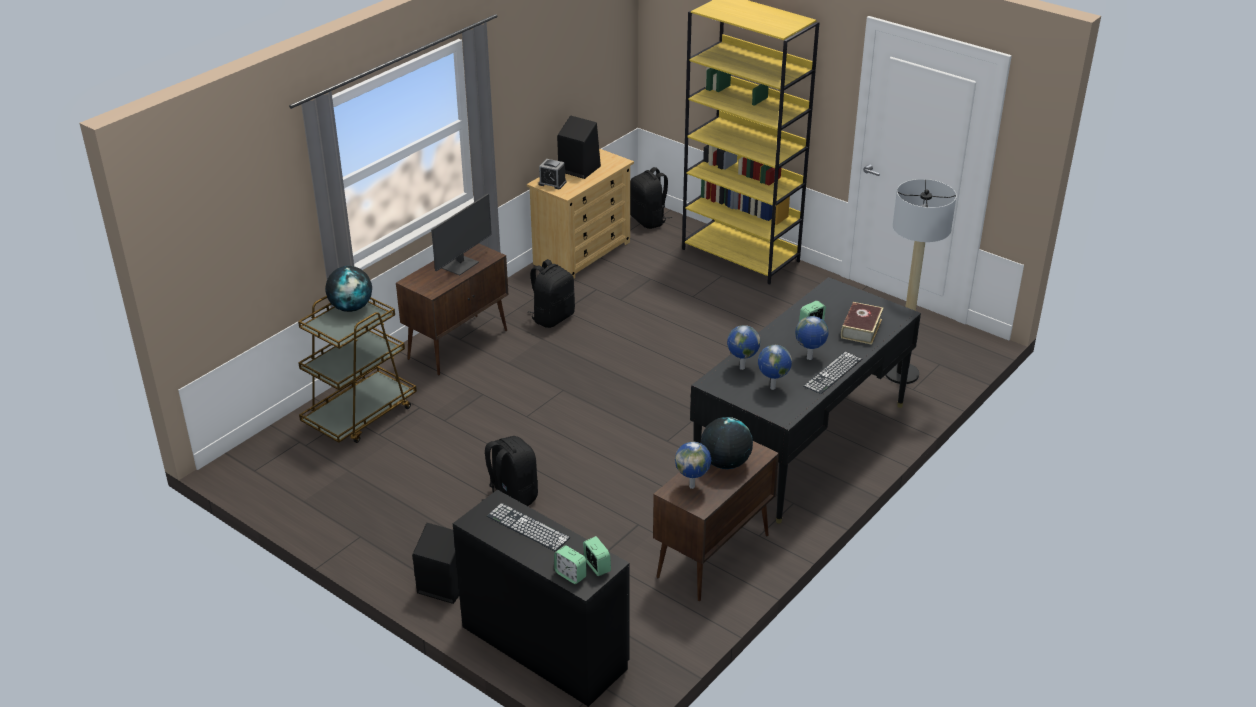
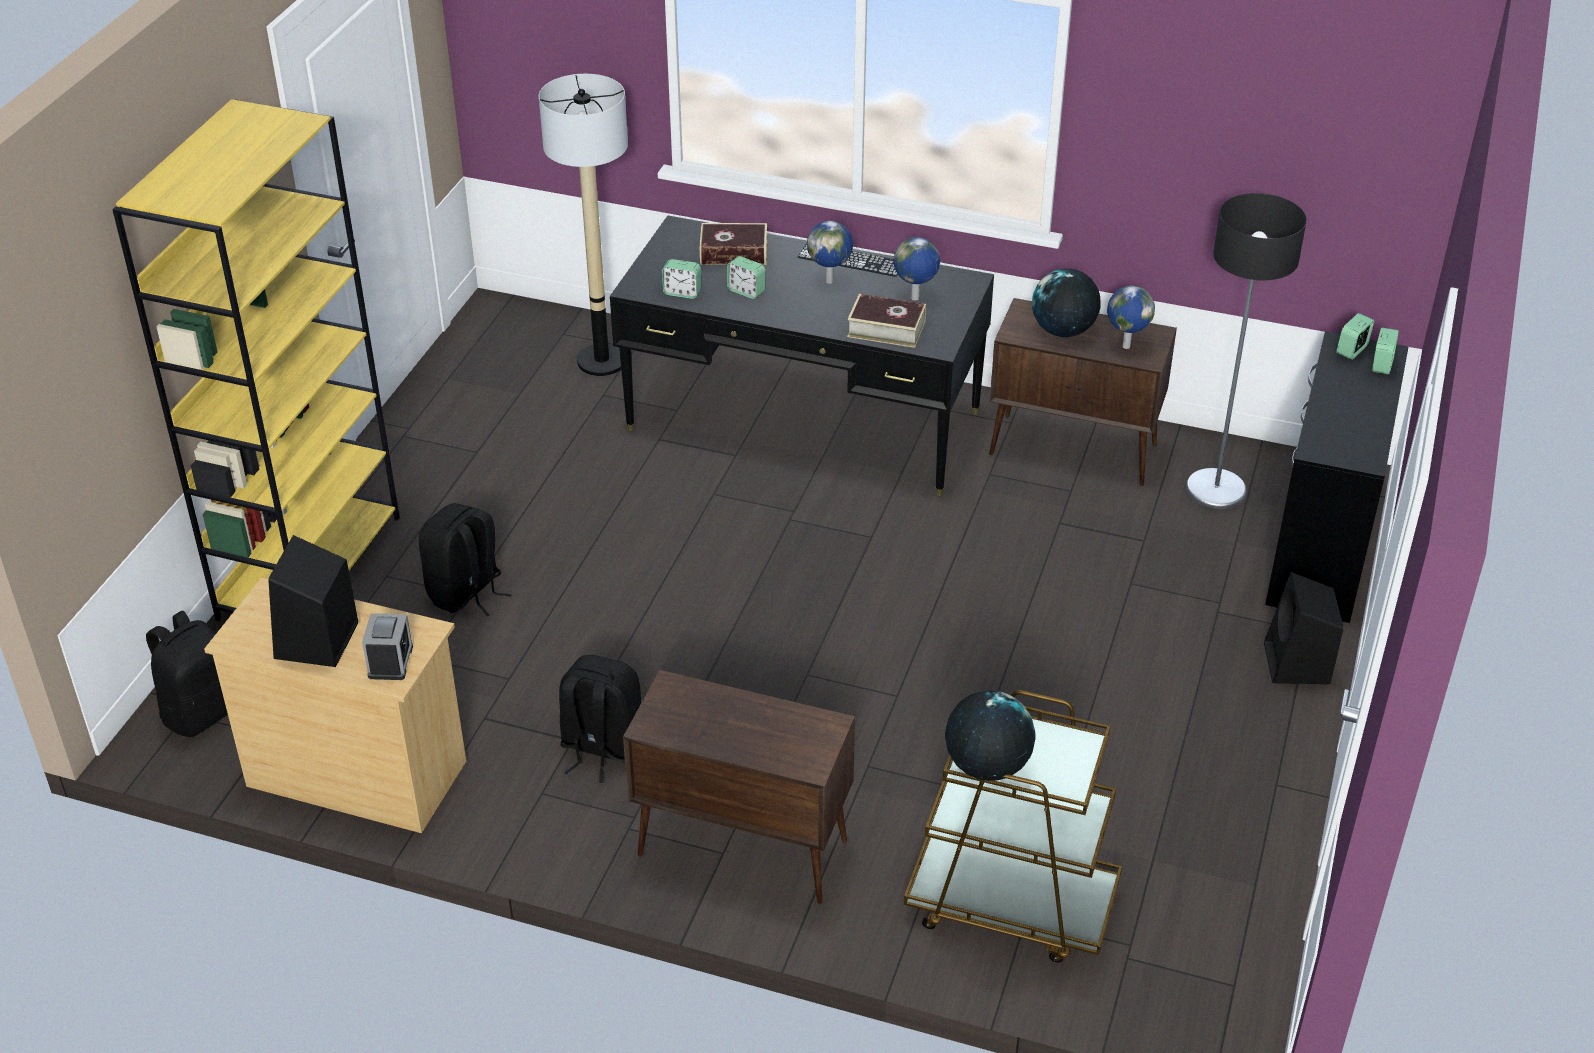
camera: 110 degrees left, 5 degrees up
(461, 265) = (723, 716): monitor -> none
(511, 496) = (1086, 654): black backpack -> black backpack (466, 593)
(528, 527) = (1337, 415): keyboard -> none
(632, 614) = (1215, 490): none -> floor lamp
(741, 368) = (886, 329): globe -> book
(820, 301) = (682, 292): none -> alarm clock

